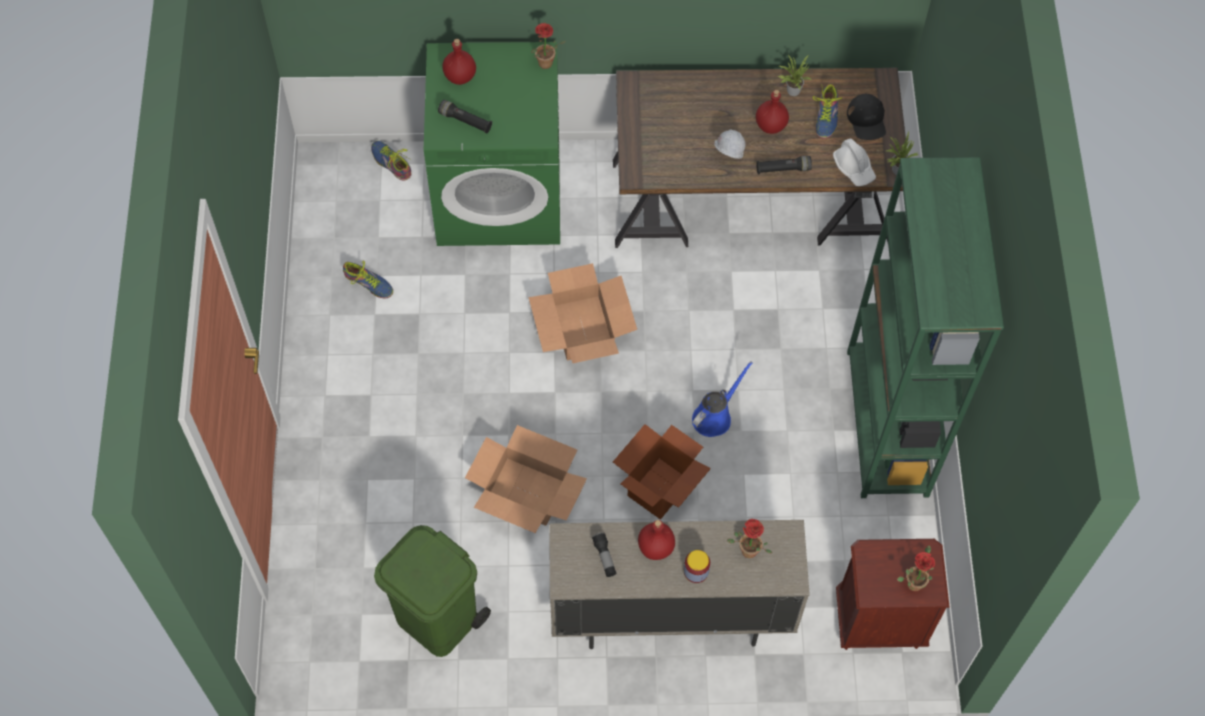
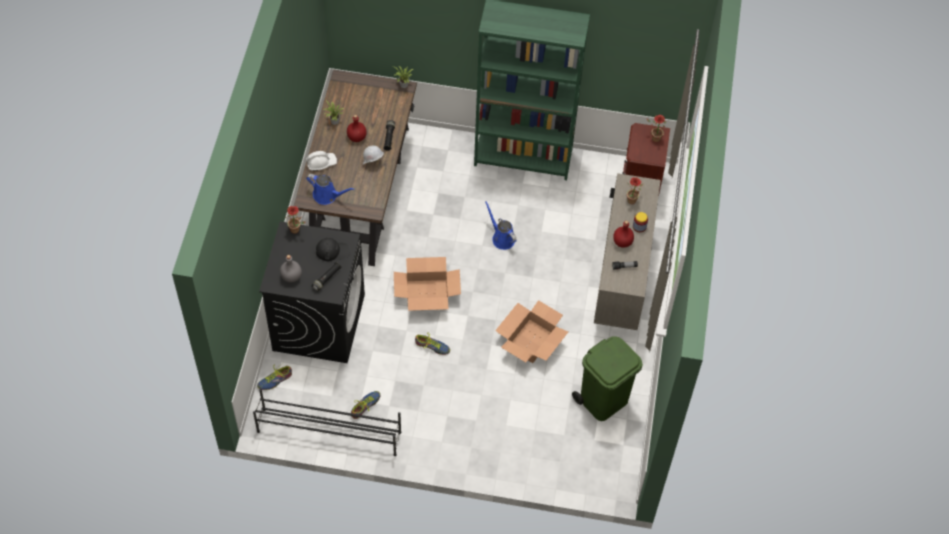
camera: 80 degrees left, 5 degrees down
(319, 245) = (328, 431): none -> black shoe rack
(460, 76) = (291, 276): red bottle -> grey bottle
(500, 195) = (318, 322): green washing machine -> black washing machine
(647, 109) = (327, 195): none -> blue watering can
(659, 488) = (542, 274): cardboard box -> none
(826, 116) = (358, 109): shoe -> shoe (432, 346)
(854, 167) = (397, 105): white hard hat -> white hard hat (321, 163)
(867, 120) = (366, 91): black cap -> black cap (332, 251)

